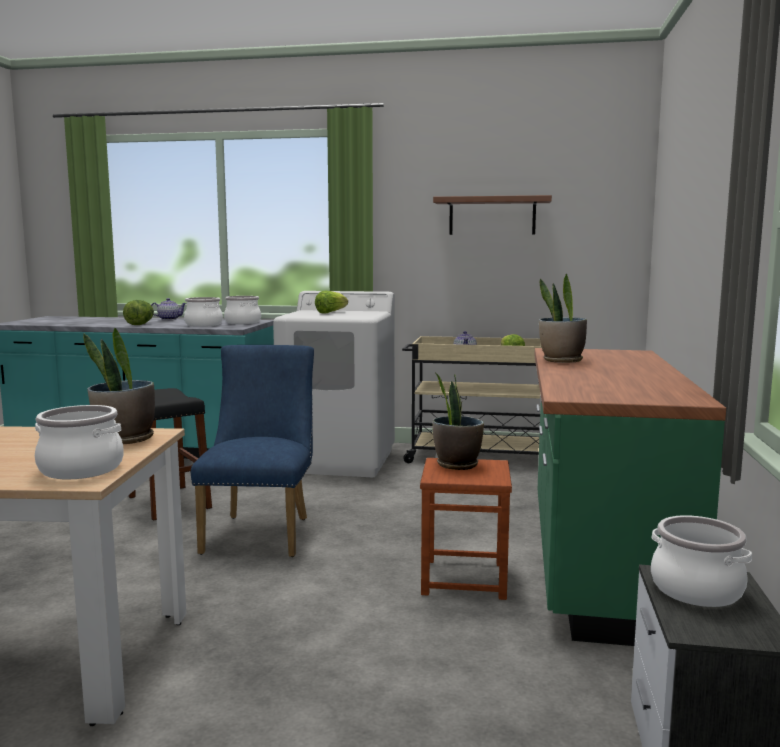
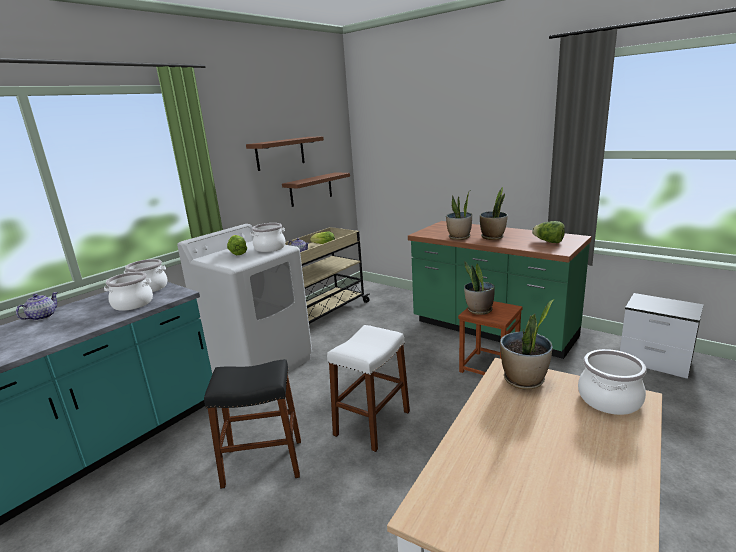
camera: 60 degrees left, 10 degrees up
(140, 324) = (59, 332): lettuce -> lettuce (548, 242)
(261, 532) = (372, 423): blue chair -> white stool
(542, 275) = (311, 189): none -> brown shelf
(592, 370) = (492, 237): none -> potted plant
(697, 589) = (651, 304): cooking pot -> cooking pot (270, 248)

